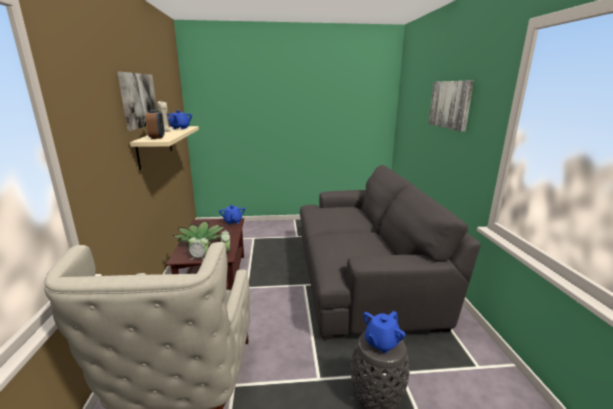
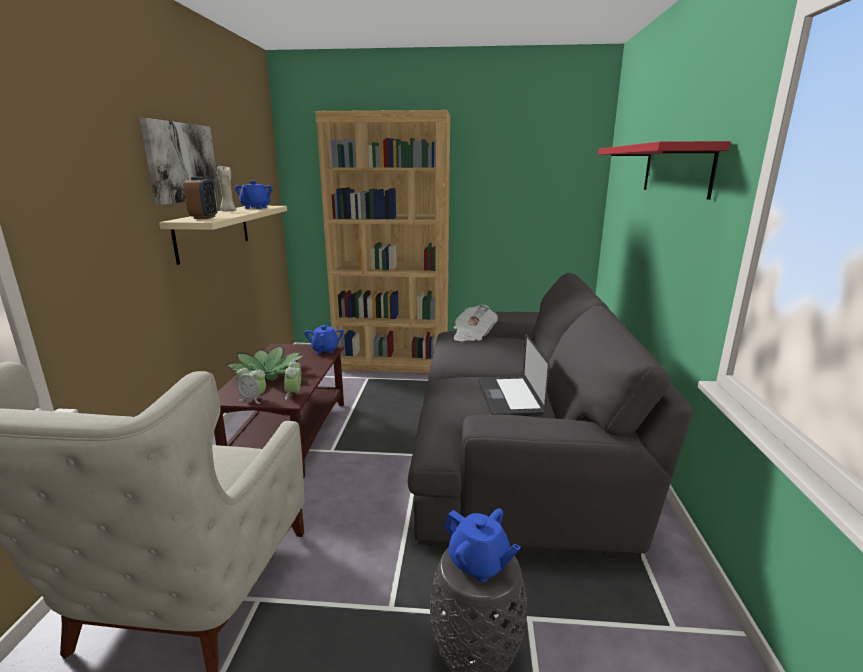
camera: 10 degrees right, 0 degrees up
(267, 227) = (393, 363): none -> brown bookcase
(326, 206) = (472, 335): none -> newspaper
(365, 244) = (509, 397): none -> laptop
(381, 343) = (479, 563): blue teapot -> blue teapot turned 105 degrees counterclockwise
(450, 104) = (676, 170): picture -> red shelf

